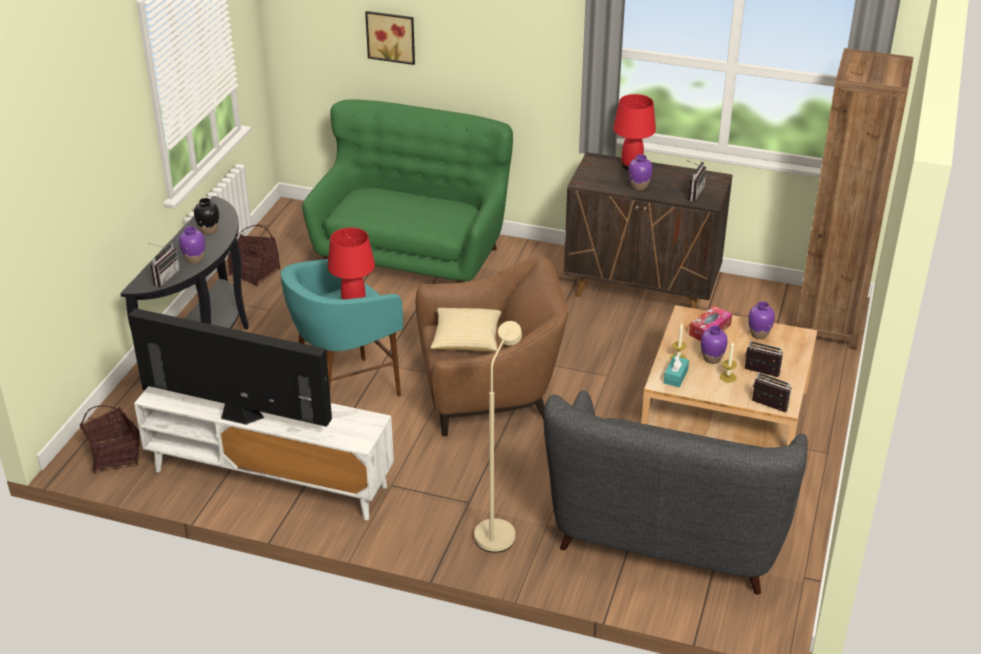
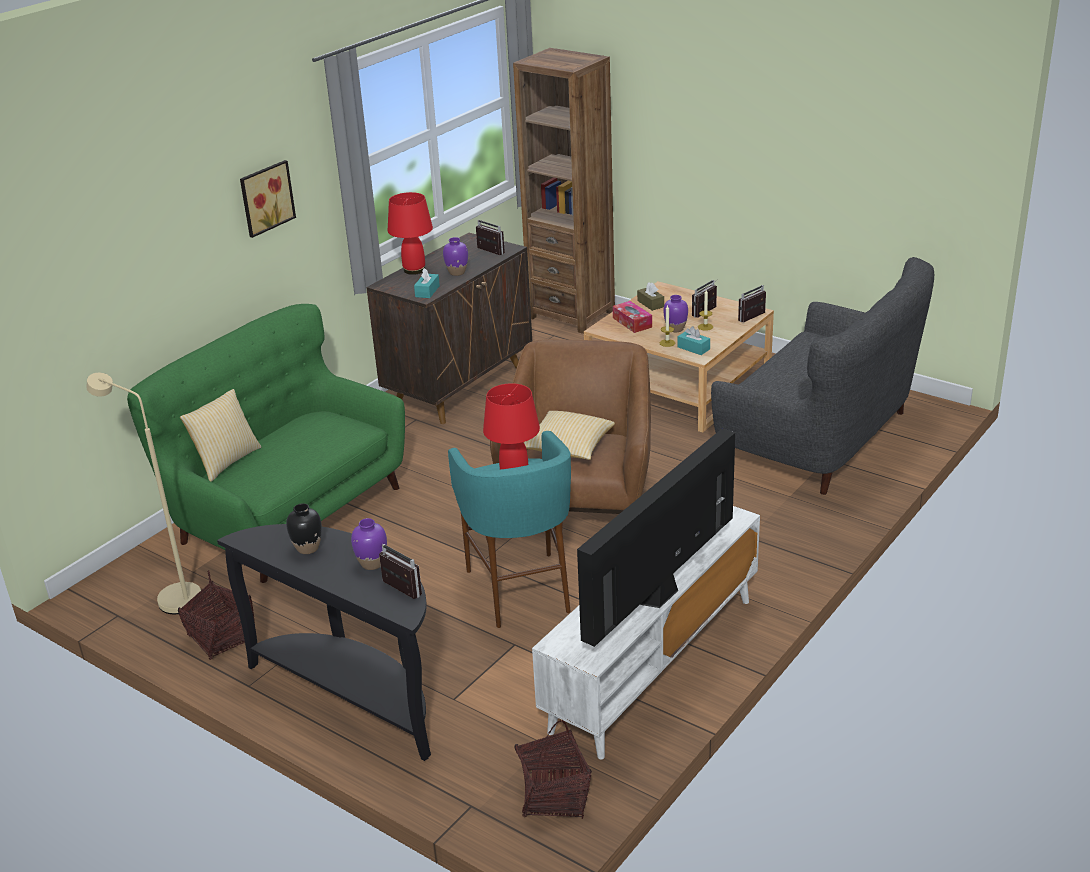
camera: 70 degrees left, 5 degrees down
(384, 190) = (226, 461): none -> pillow
(391, 36) = (144, 280): picture -> picture (265, 197)
(498, 529) = (788, 524): beige floor lamp -> beige floor lamp (172, 596)
(592, 181) = (427, 291): none -> turquoise tissue box
(759, 334) = (650, 304): purple vase -> brown tissue box

